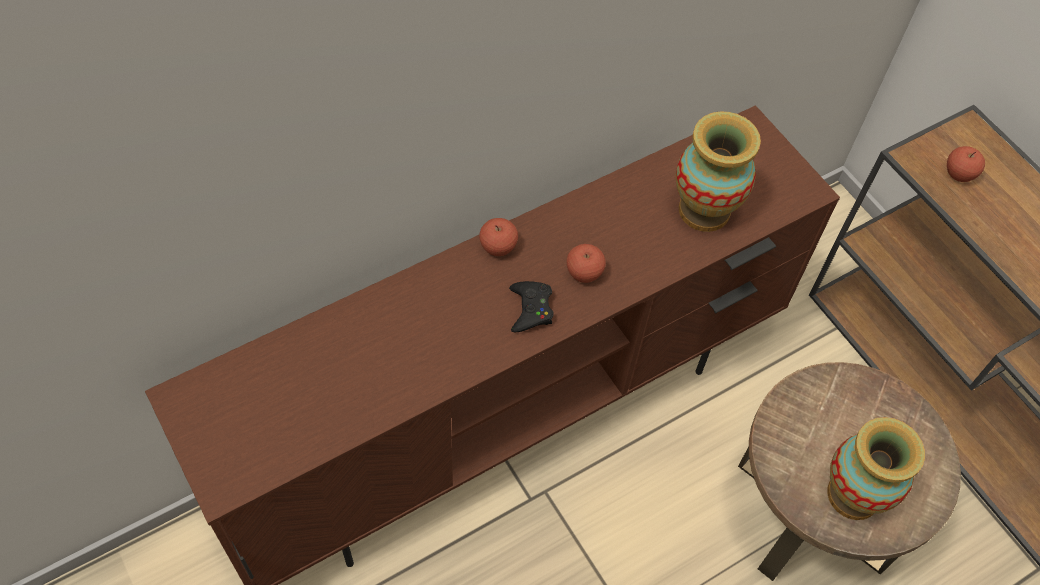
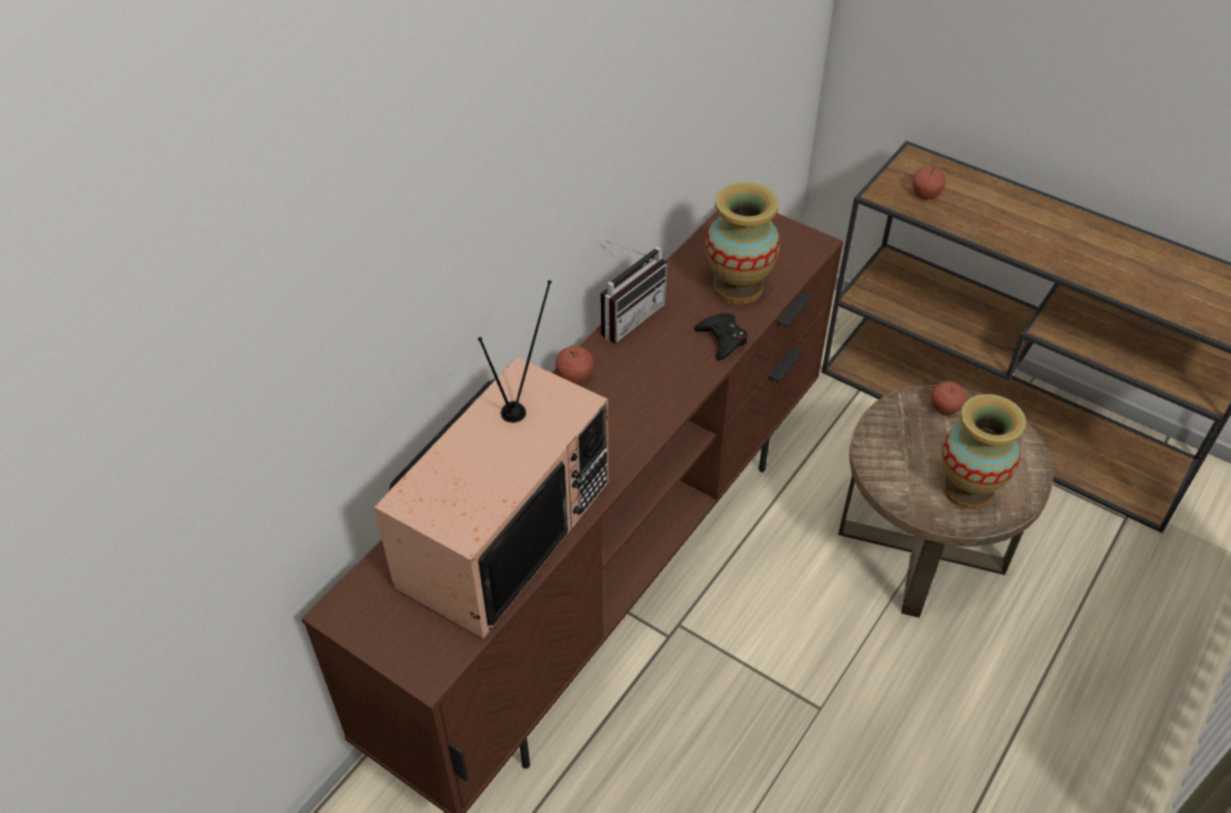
camera: 20 degrees left, 10 degrees down
(354, 377) = (503, 530): none -> television
(531, 309) = (633, 416): black game controller -> black game controller (722, 339)
(580, 201) = (627, 315): none -> radio
(584, 273) = (663, 371): apple -> apple (945, 408)

